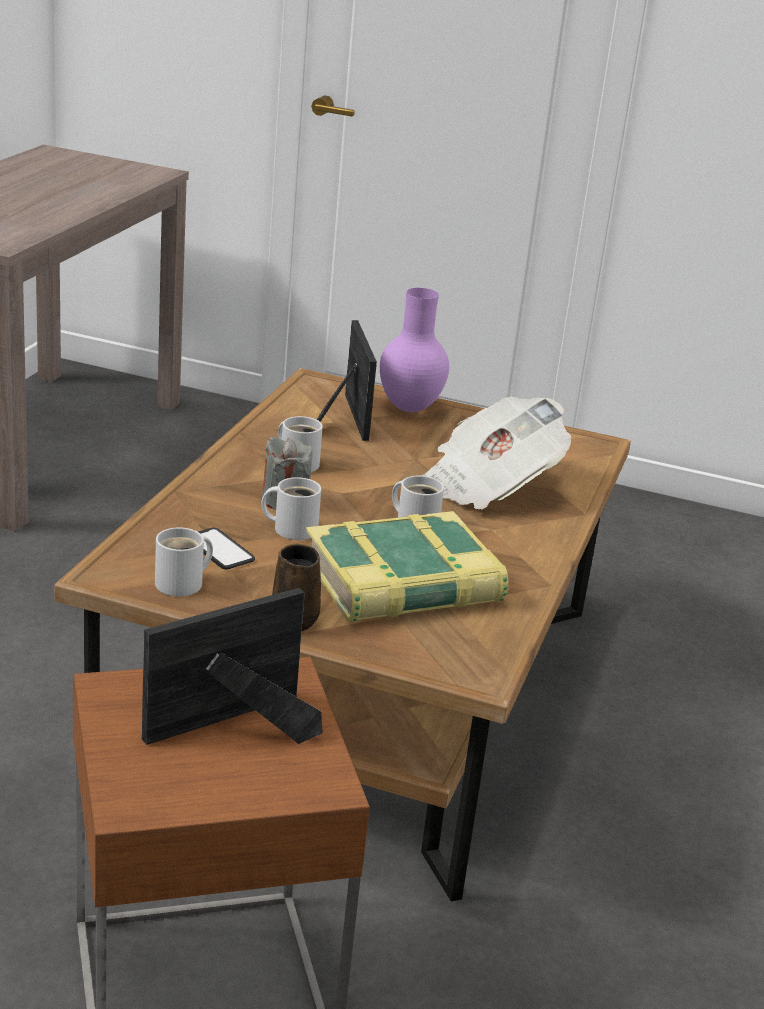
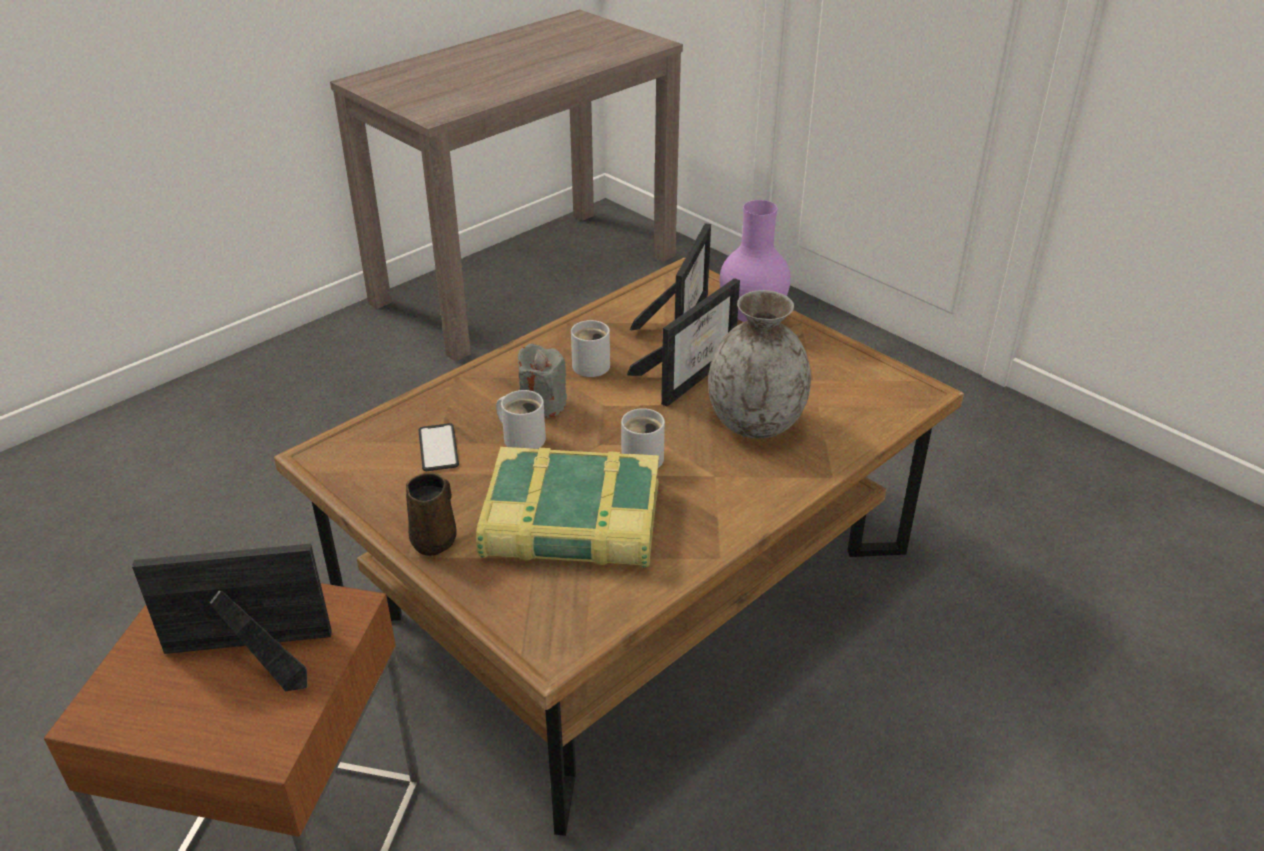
camera: 30 degrees right, 10 degrees up
(183, 583) = (376, 478): white mug -> none
(396, 457) = (690, 373): none -> picture frame
(487, 486) = (754, 424): newspaper -> grey vase

